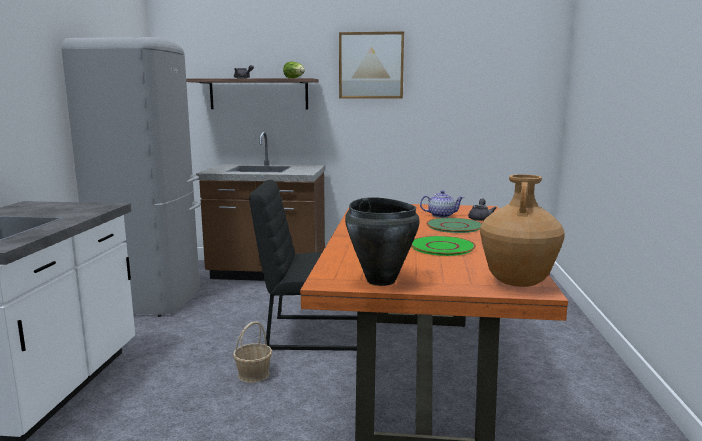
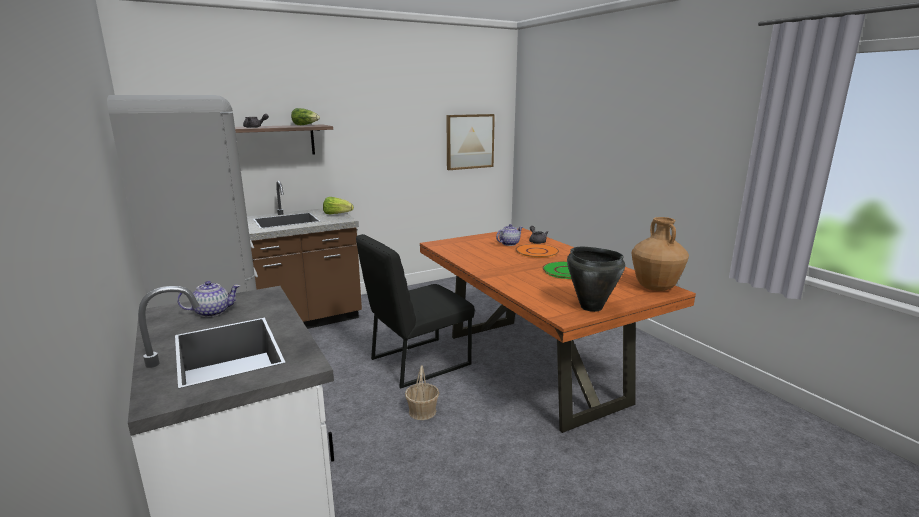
camera: 35 degrees left, 5 degrees up
(49, 209) = (212, 312): none -> teapot
(309, 169) = (337, 214): none -> lettuce
(371, 65) = (371, 110): picture -> picture (469, 141)
(455, 226) = (537, 252): green plate -> orange plate

